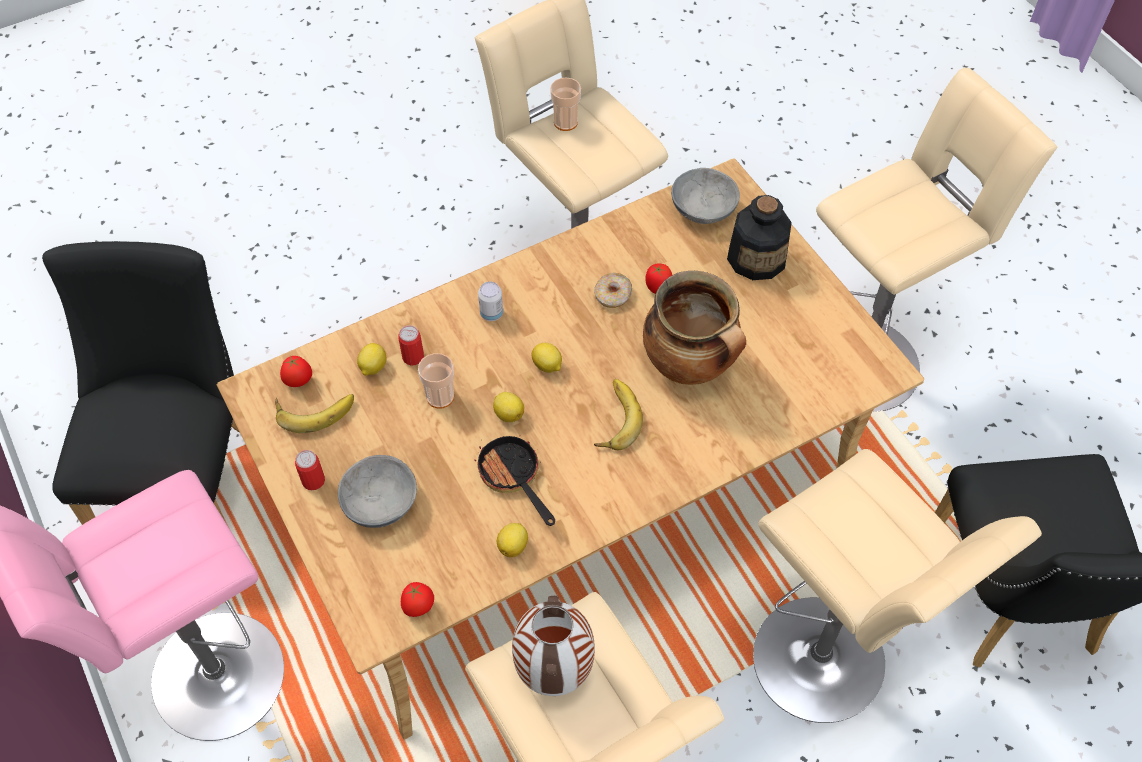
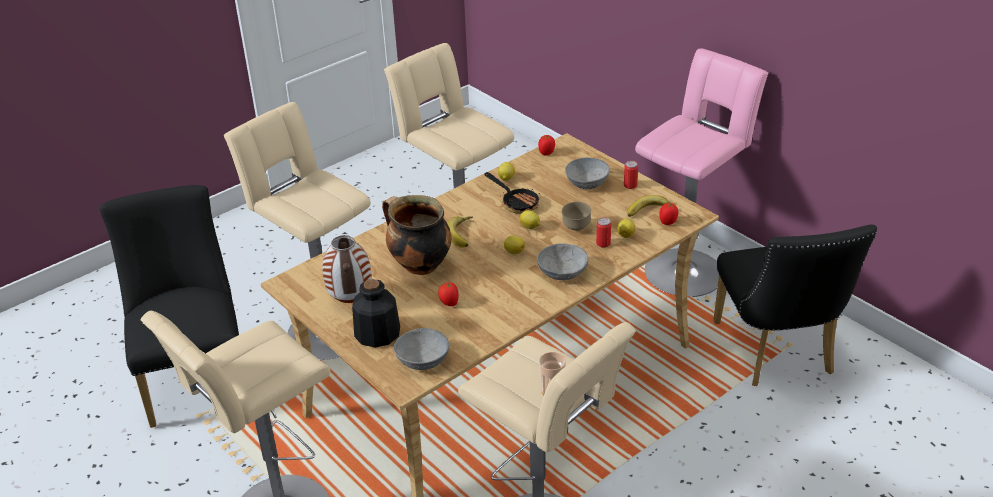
camera: 170 degrees right, 20 degrees down
(440, 397) = (576, 228): cup -> brown bowl
(491, 313) = (562, 272): can -> grey bowl
(555, 672) = (468, 133): vase -> vase (350, 300)
(613, 295) = (480, 294): donut -> none

